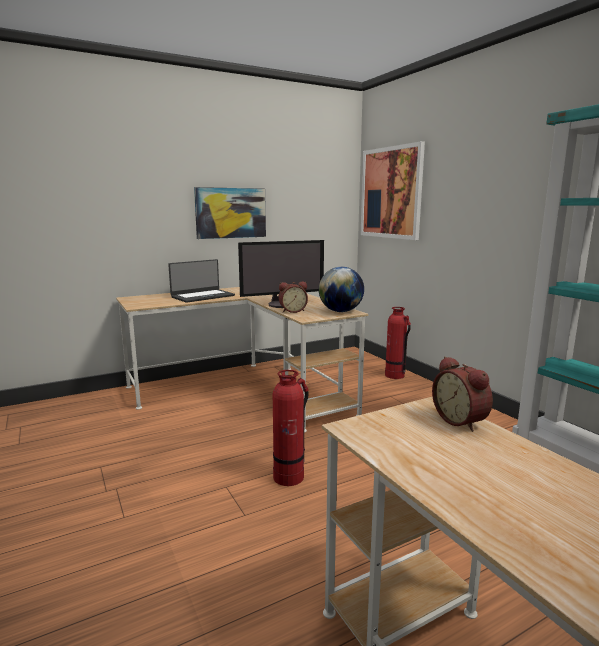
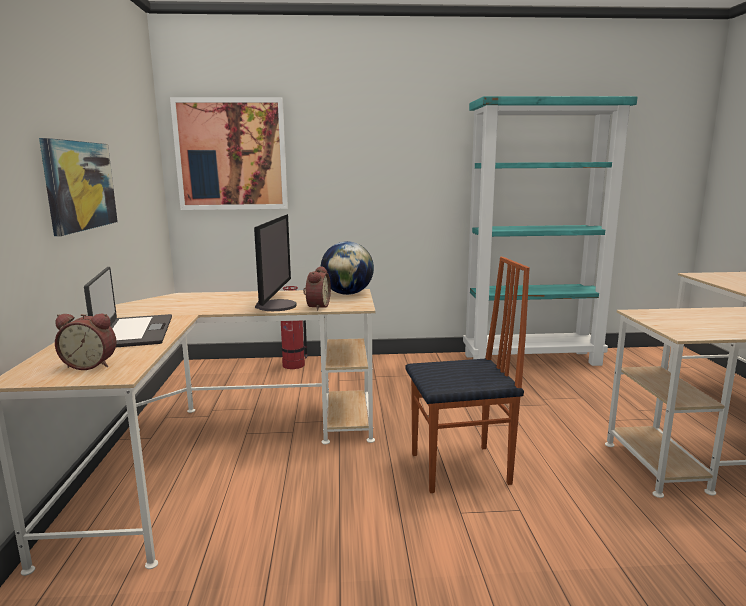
camera: 65 degrees left, 0 degrees up
(289, 477) = (461, 469): fire extinguisher -> chair
(461, 420) = (664, 312): alarm clock -> alarm clock (91, 365)

